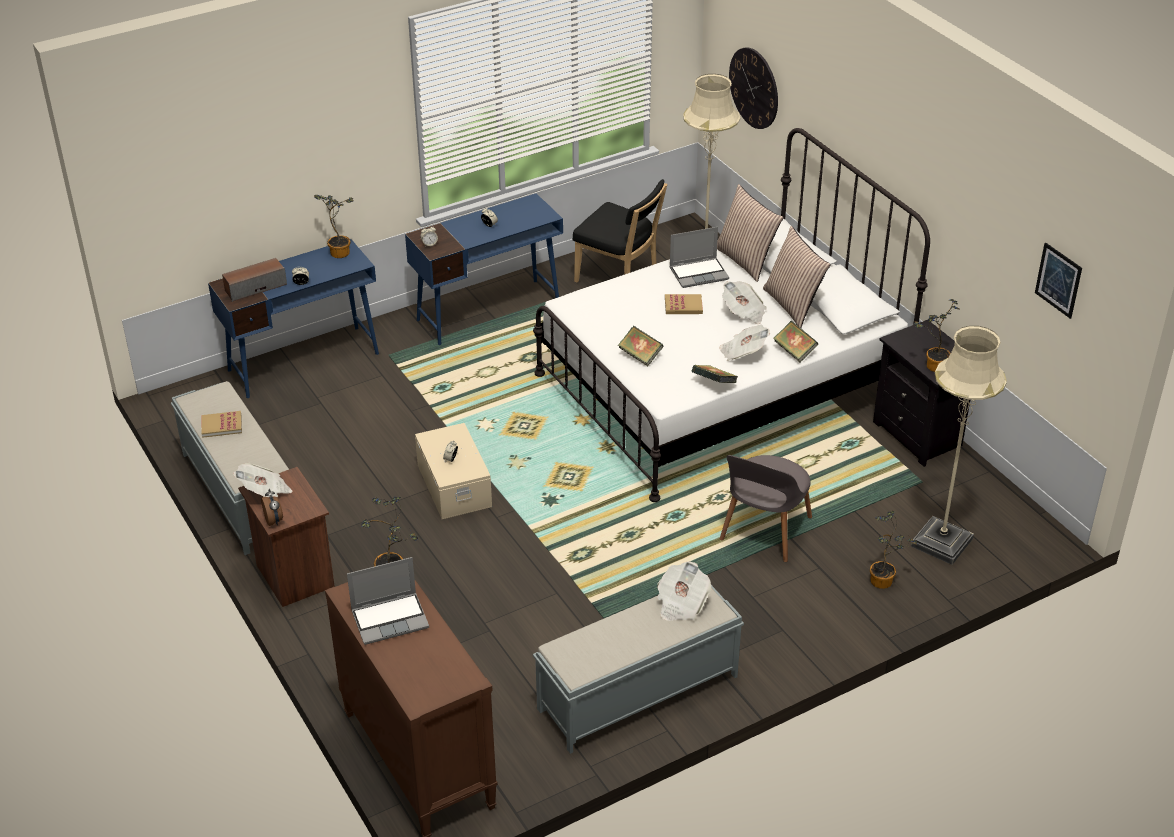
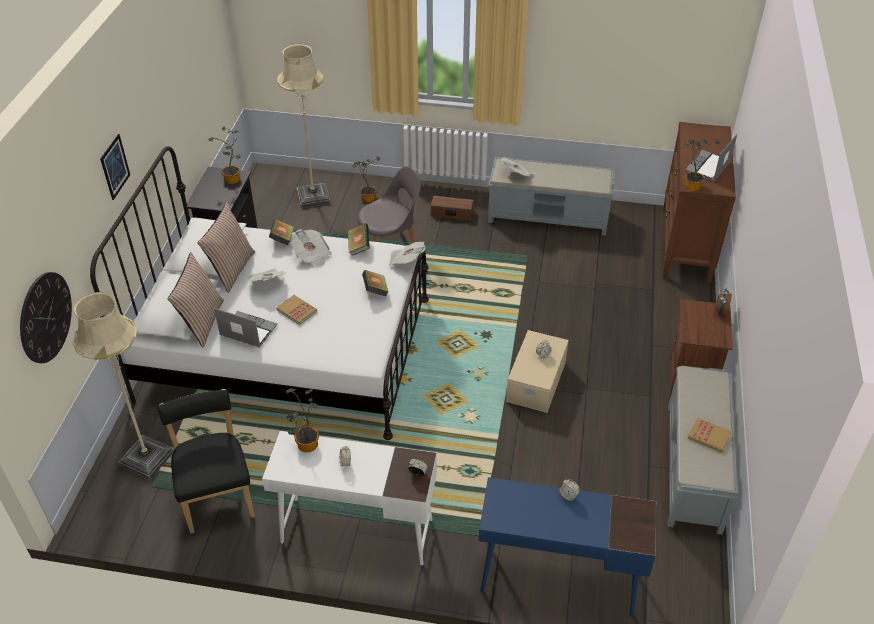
camera: 140 degrees left, 5 degrees up
(255, 287) = (613, 518): speaker -> speaker (451, 214)
(265, 491) = (715, 335): newspaper -> newspaper (406, 261)
(339, 251) = (503, 517): potted plant -> potted plant (306, 447)
(390, 618) = (708, 167): laptop -> laptop turned 75 degrees counterclockwise
(489, 312) = (356, 531): blue desk -> white desk
(1058, 280) = (205, 49): picture -> picture (115, 167)

